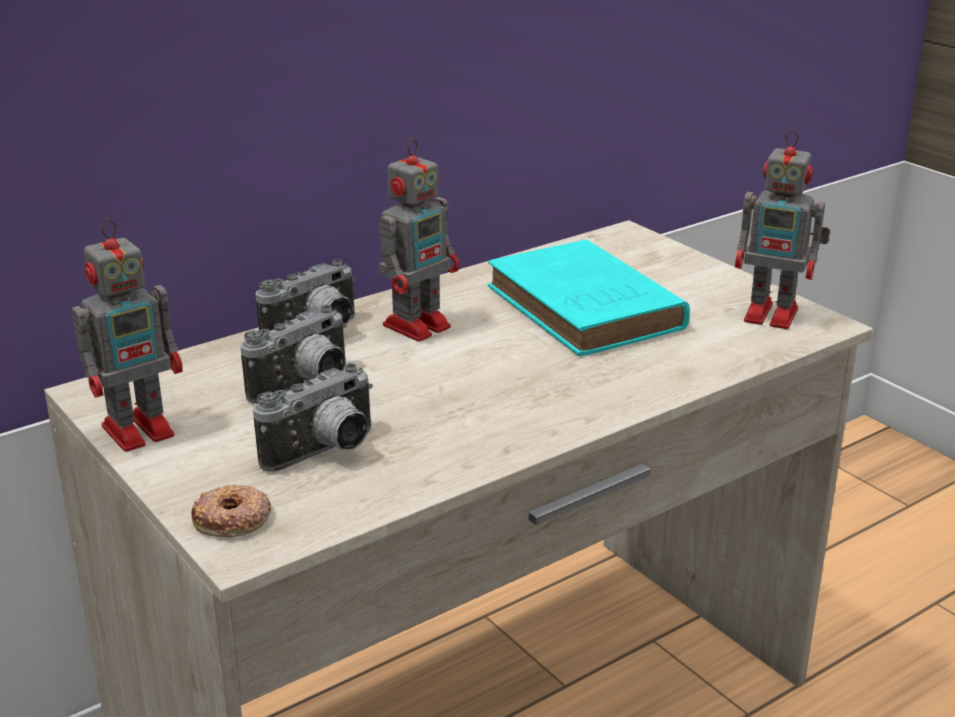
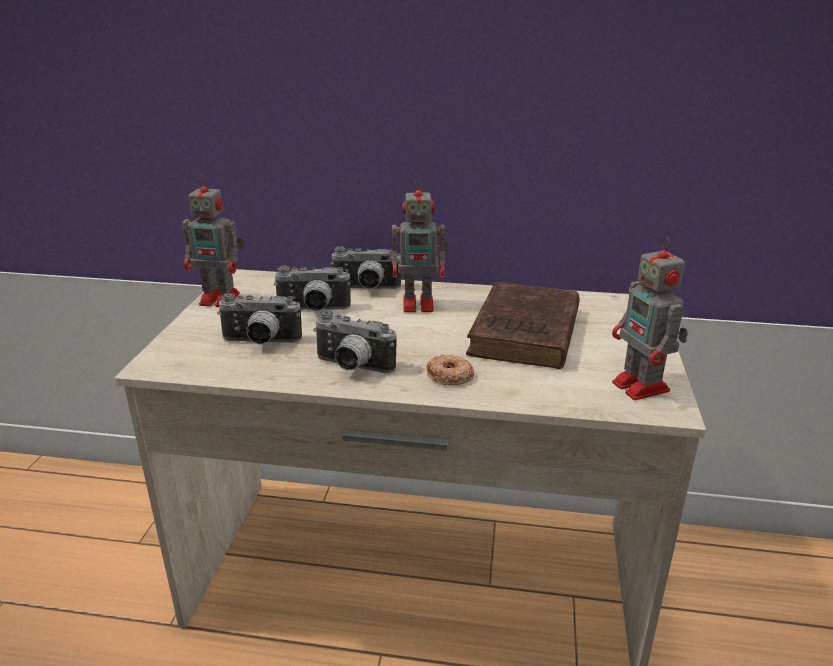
camera: 45 degrees right, 0 degrees up
(232, 519) = (173, 351): donut -> donut (449, 375)
(493, 425) = (351, 368): none -> camera
(587, 310) = (524, 334): turquoise book -> brown book

